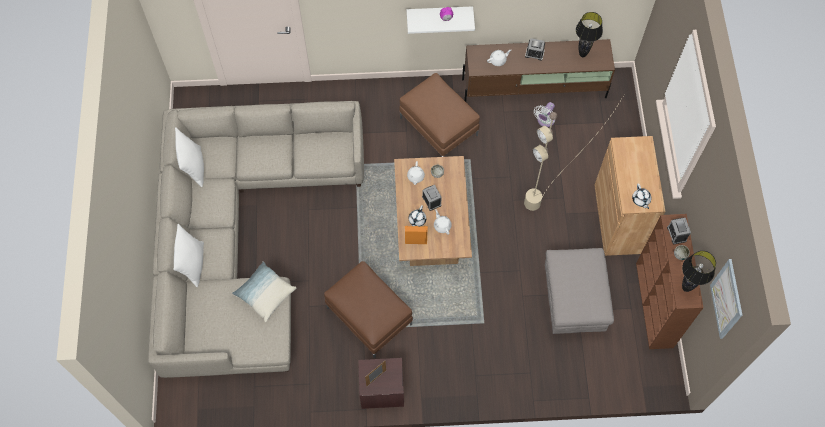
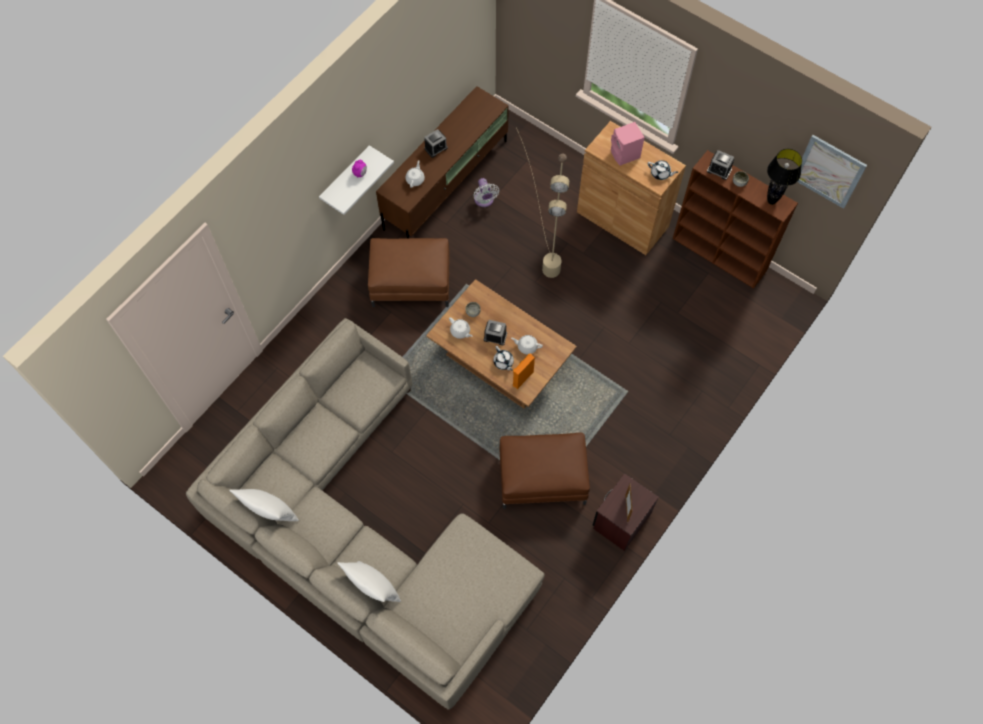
camera: 50 degrees left, 0 degrees up
(265, 294) = (462, 544): pillow -> none
(573, 302) = (667, 310): grey ottoman -> none
(582, 54) = (471, 116): black table lamp -> none
(633, 166) = (625, 155): none -> pink speaker

